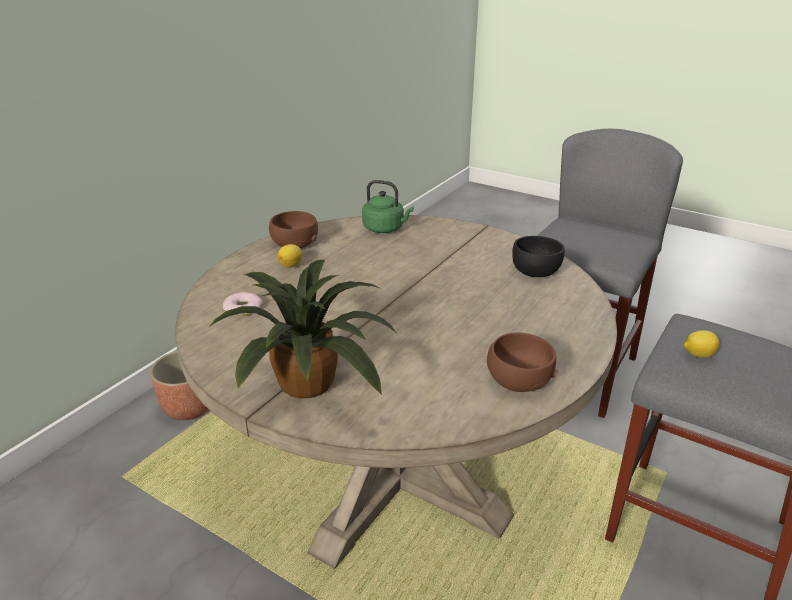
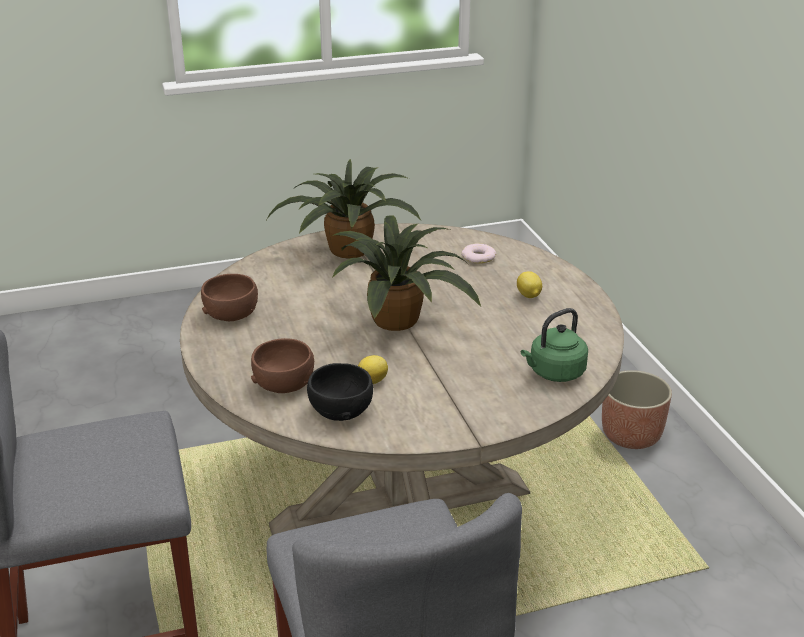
camera: 130 degrees right, 0 degrees up
(294, 244) = (577, 312): brown bowl -> brown bowl (284, 383)
(401, 297) = (400, 320): none -> potted plant
(698, 354) = (127, 445): lemon -> lemon (373, 381)

